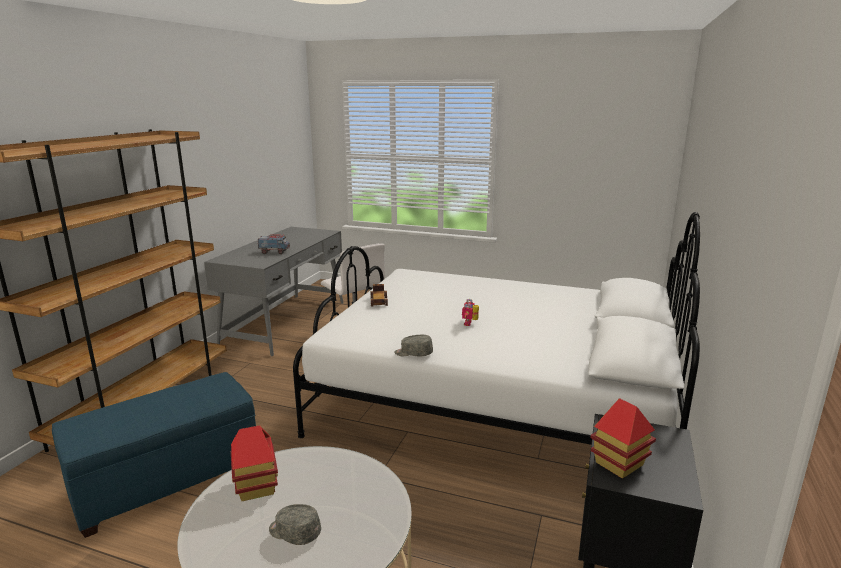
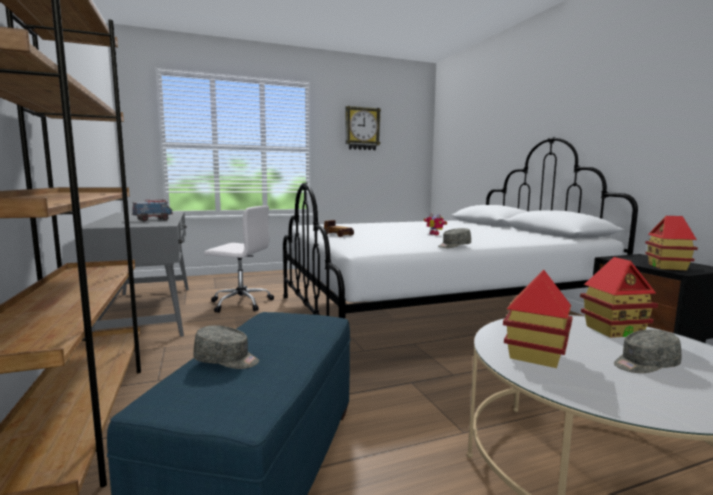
camera: 40 degrees left, 10 degrees down
(130, 408) = (227, 360): none -> grey cap
(369, 499) = (614, 330): none -> toy house
(565, 135) = (362, 128): none -> wall clock

